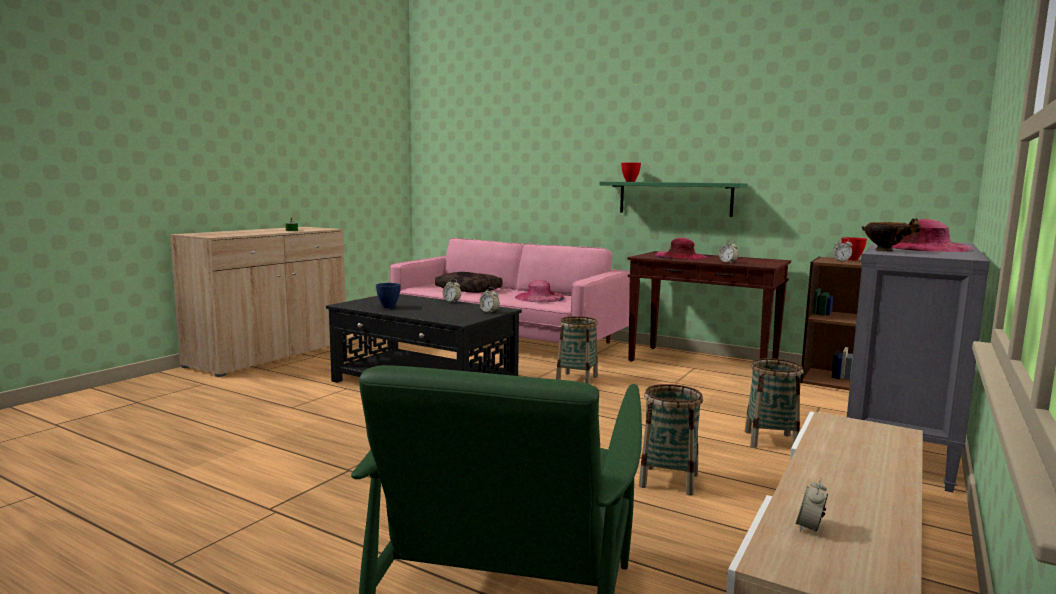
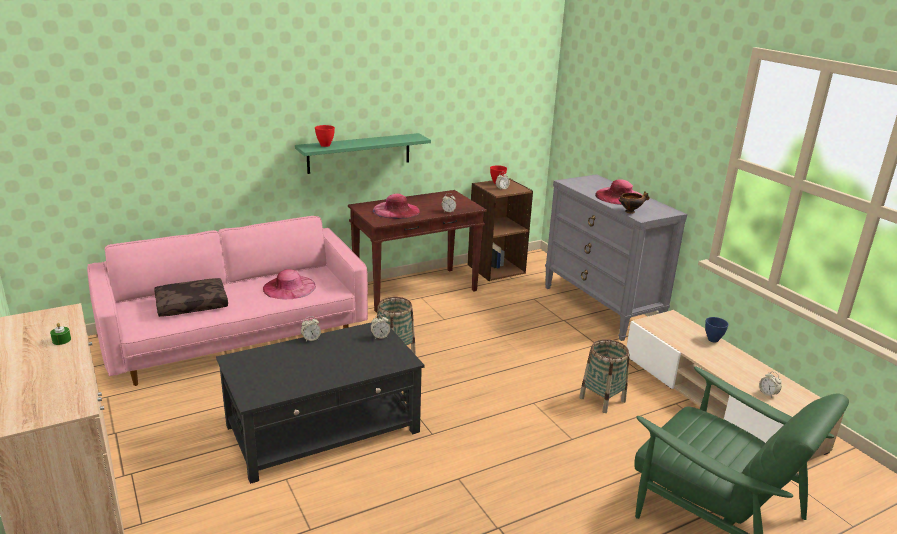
camera: 60 degrees left, 15 degrees up
(389, 307) = (298, 377): blue bowl -> blue bowl (712, 339)
(770, 441) = (571, 340): basket -> none

